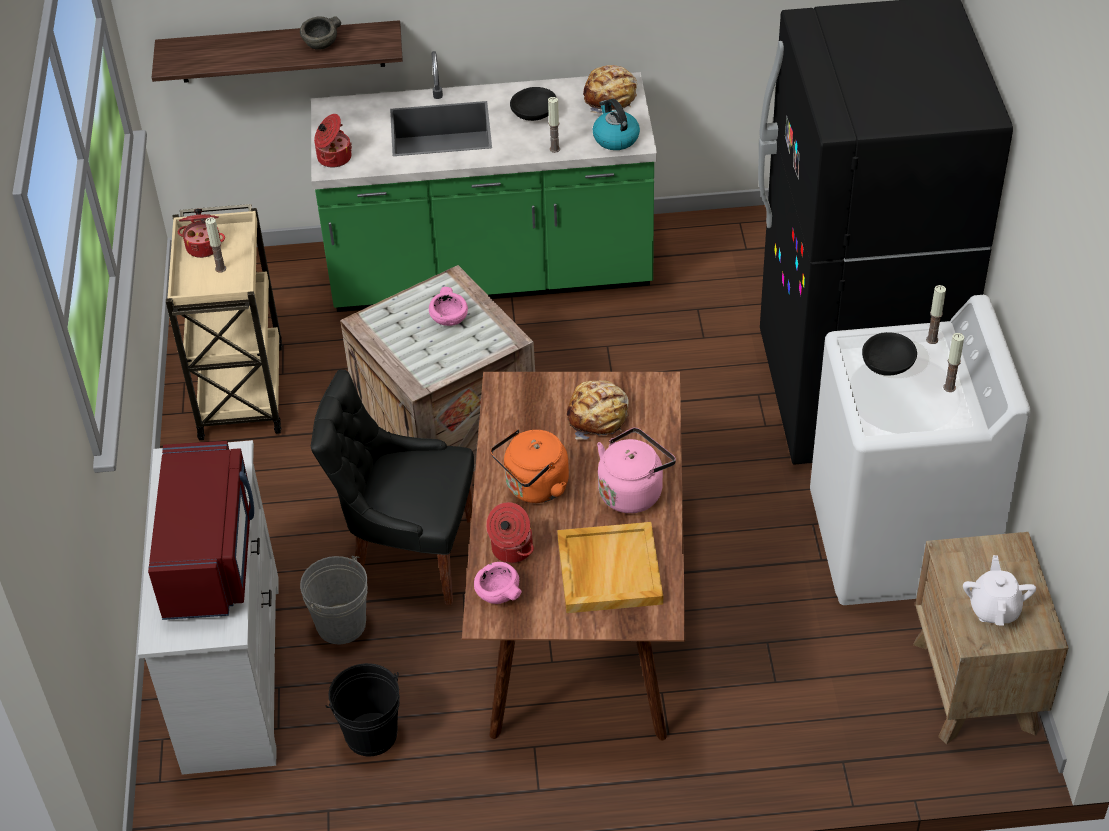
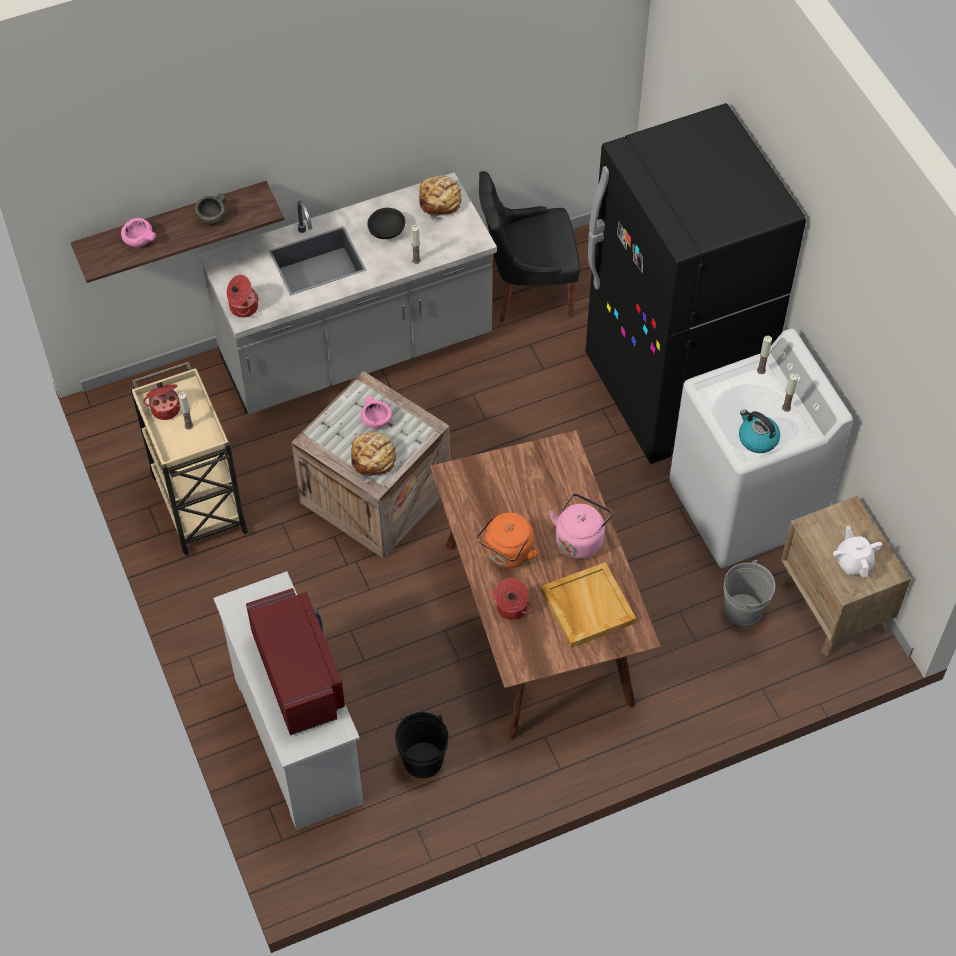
camera: 20 degrees left, 10 degrees up
(341, 624) = (364, 680): grey bucket -> grey bucket (743, 610)
(408, 554) = (391, 610): black chair -> black chair (527, 291)
(491, 274) = (356, 350): green counter -> grey counter
(497, 594) = (516, 646): pink bowl -> pink bowl (138, 240)
(598, 417) = (531, 483): bread -> bread (374, 459)
(615, 138) = (459, 240): kettle -> kettle (757, 439)
(888, 366) = (738, 400): black bowl -> none

